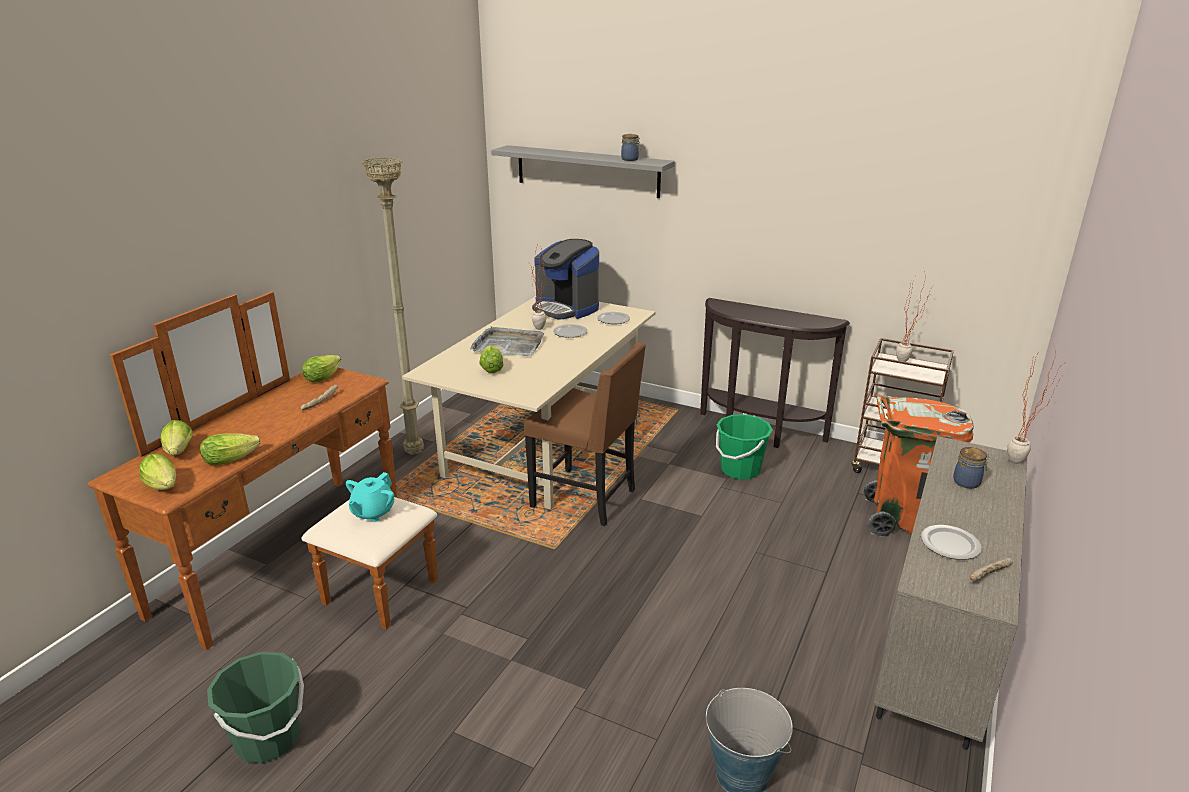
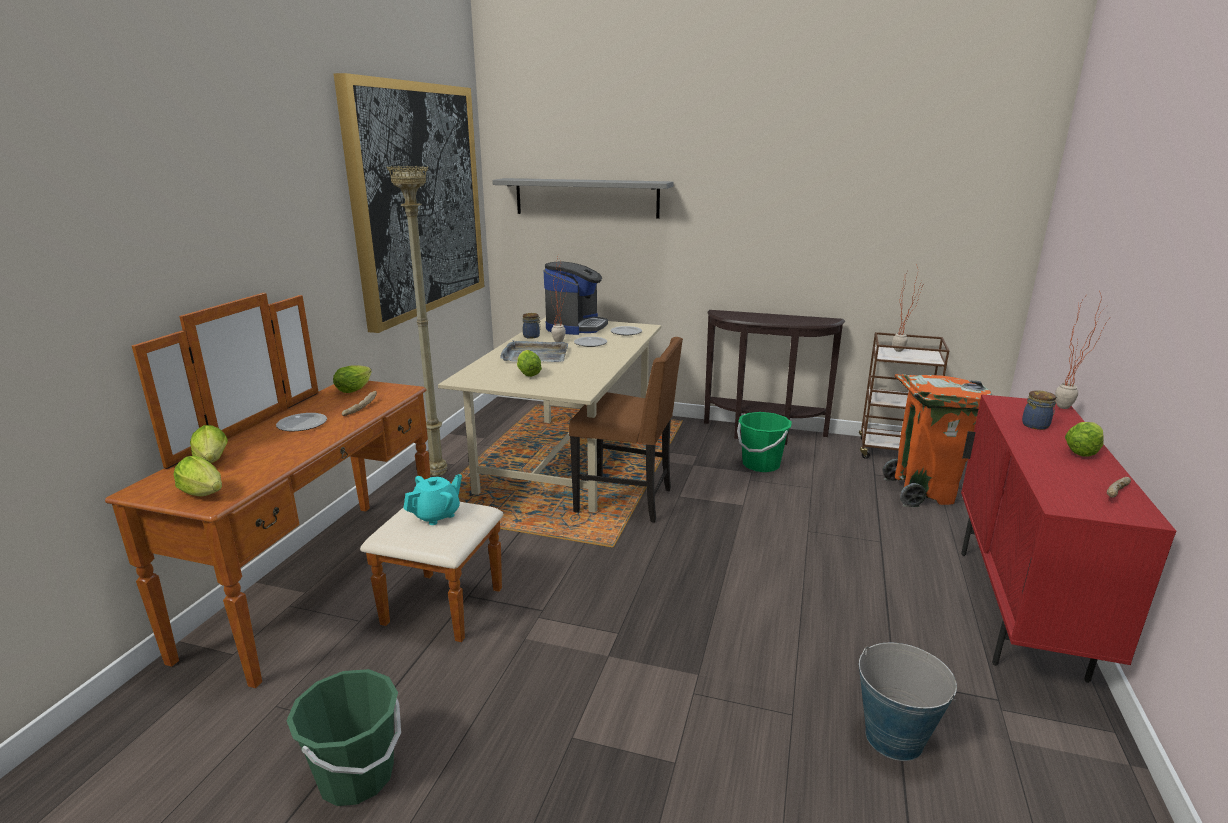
camera: 10 degrees left, 5 degrees down
(233, 458) = (280, 462): lettuce -> lettuce (1084, 450)
(372, 512) = (436, 515): turquoise teapot -> turquoise teapot turned 150 degrees counterclockwise
(406, 179) = (418, 200): none -> picture
(566, 308) = (576, 326): coffee machine -> coffee machine turned 105 degrees counterclockwise
(630, 159) = (632, 181): jar -> jar (532, 336)
(933, 665) = (1017, 610): beige cabinet -> red cabinet
(949, 544) = (1060, 473): plate -> plate (301, 424)

